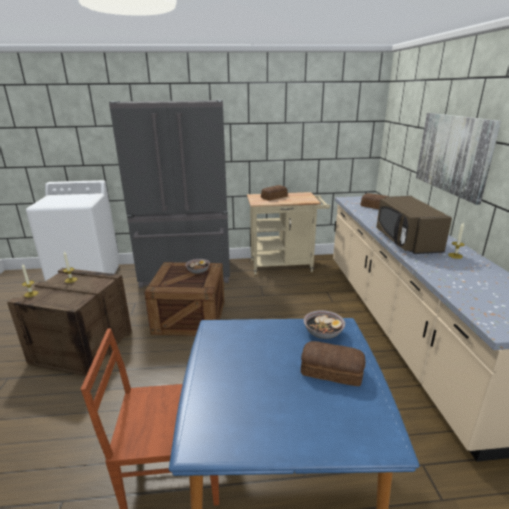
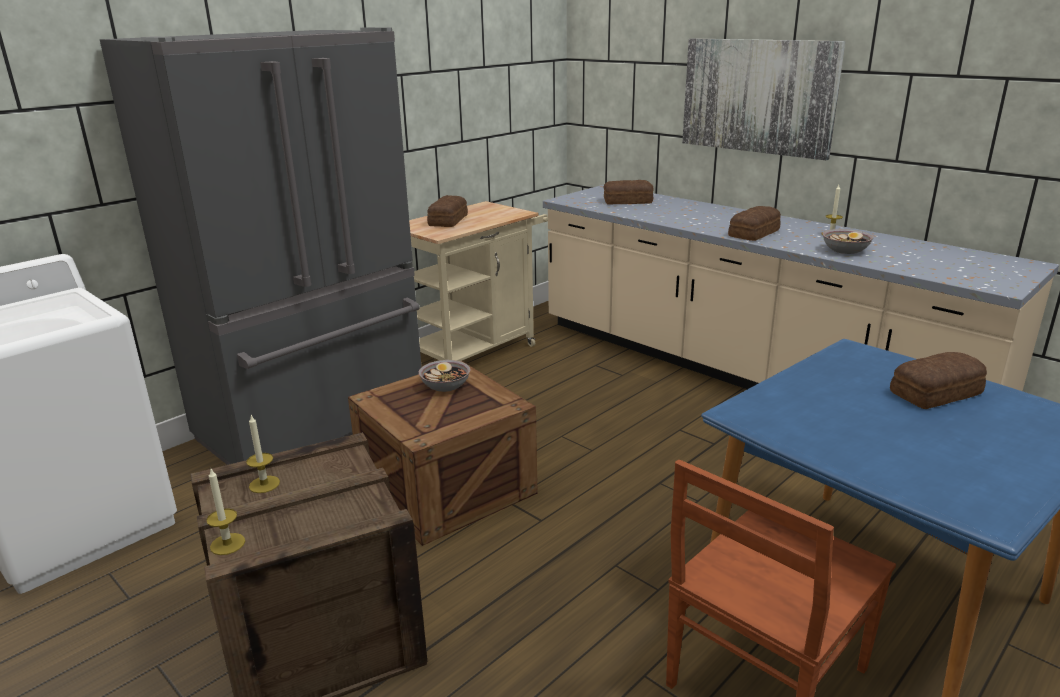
camera: 40 degrees left, 0 degrees up
(323, 333) = (853, 364): bowl -> bowl (845, 251)
(406, 241) = (755, 233): brown microwave -> bread

